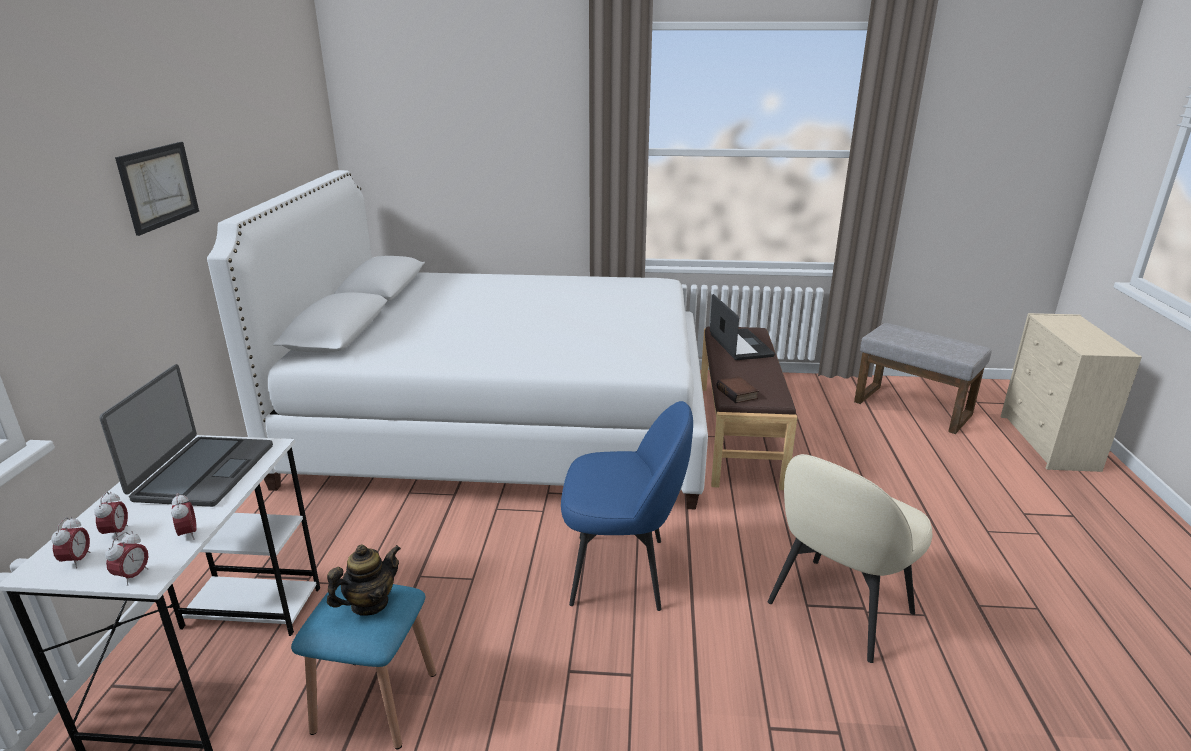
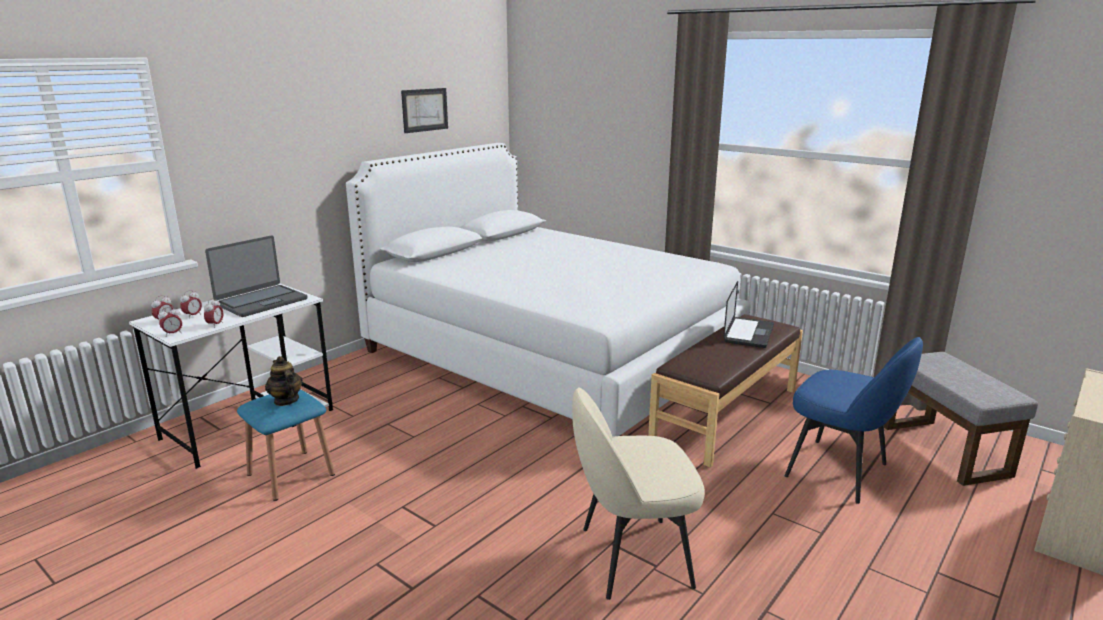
camera: 35 degrees right, 5 degrees down
(158, 186) = (319, 133): picture -> picture (424, 110)
(369, 604) = (286, 400): teapot -> teapot turned 120 degrees counterclockwise
(622, 571) = (508, 469): blue chair -> blue chair (839, 471)
(738, 393) = (686, 364): book -> none

